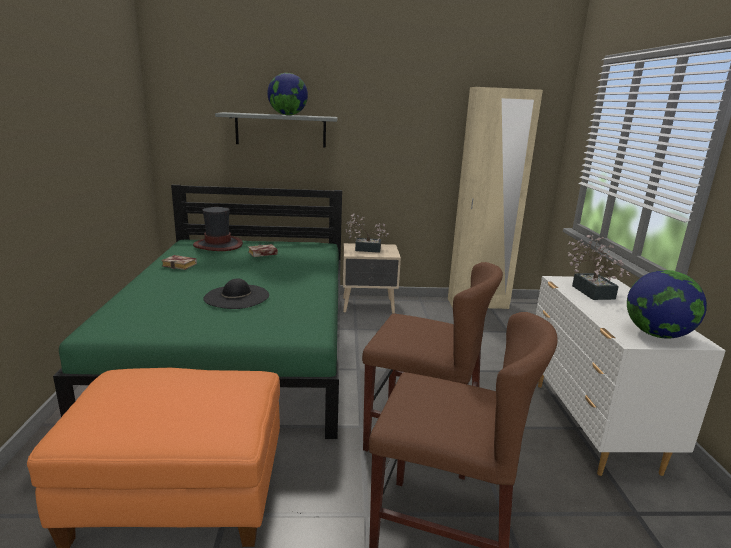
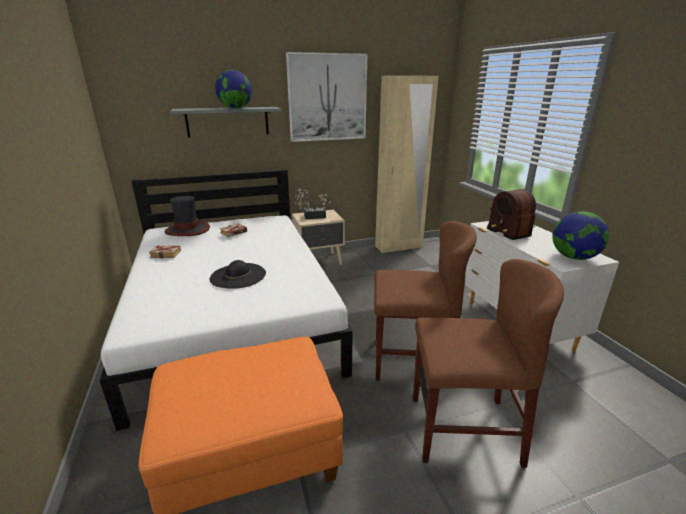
camera: 15 degrees left, 5 degrees up
(240, 348) = (233, 316): green bed -> white bed
(400, 110) = (327, 98): none -> picture
(590, 290) = (510, 230): potted plant -> radio

